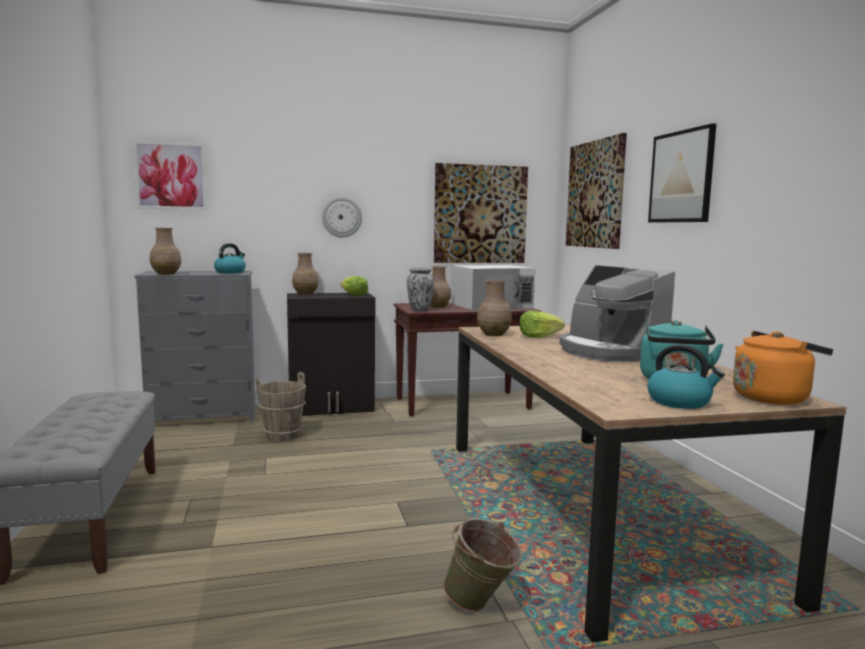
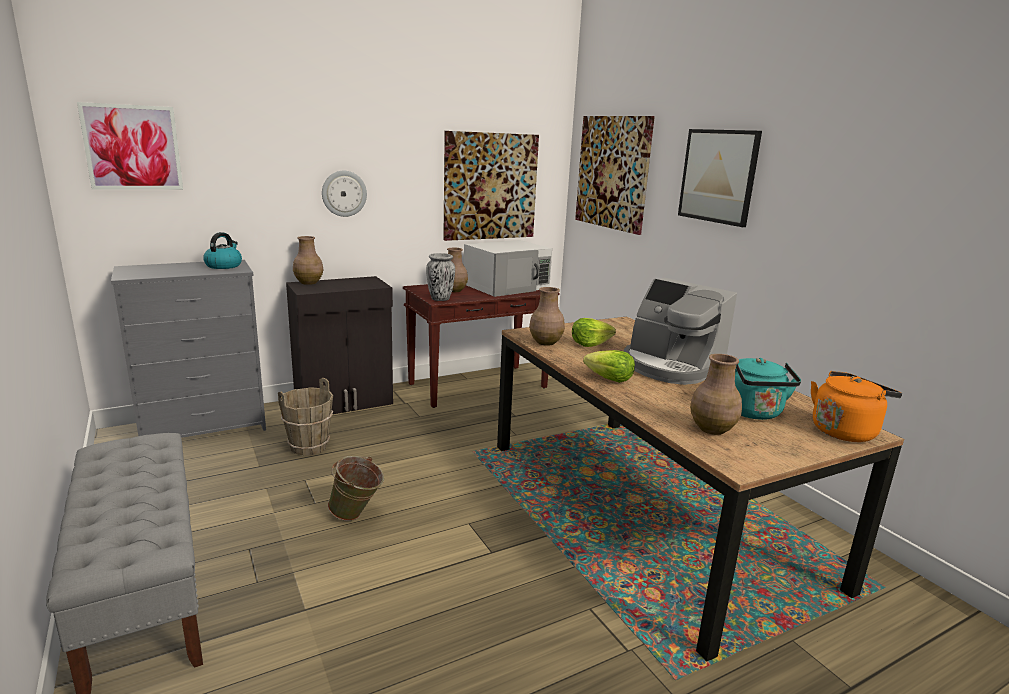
camera: 15 degrees left, 10 degrees up
(166, 274) = (149, 275): brown vase -> brown vase (712, 429)
(354, 295) = (365, 283): lettuce -> lettuce (609, 379)
(481, 605) = (599, 637): green bucket -> green bucket (357, 516)
(680, 402) = (780, 446): kettle -> none

